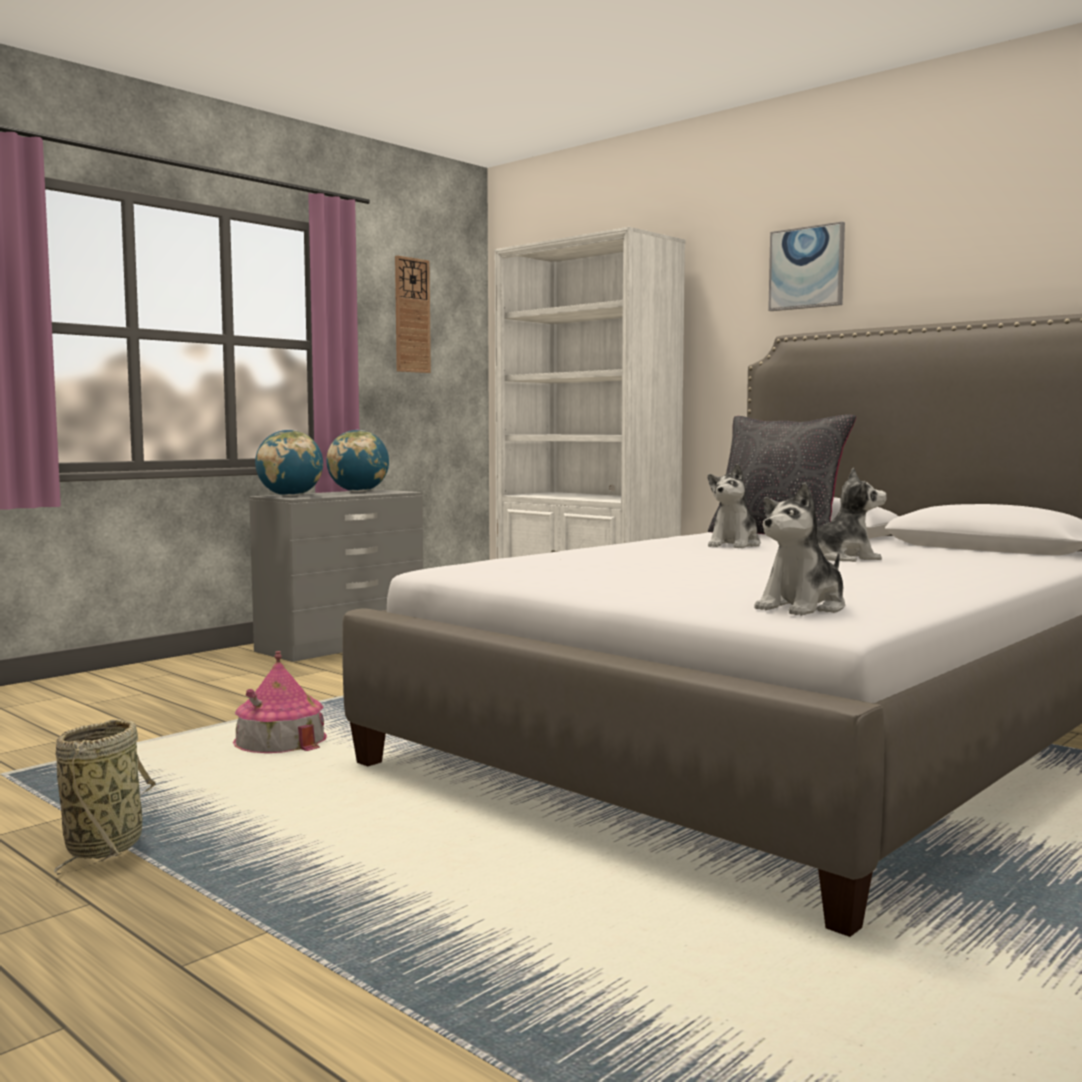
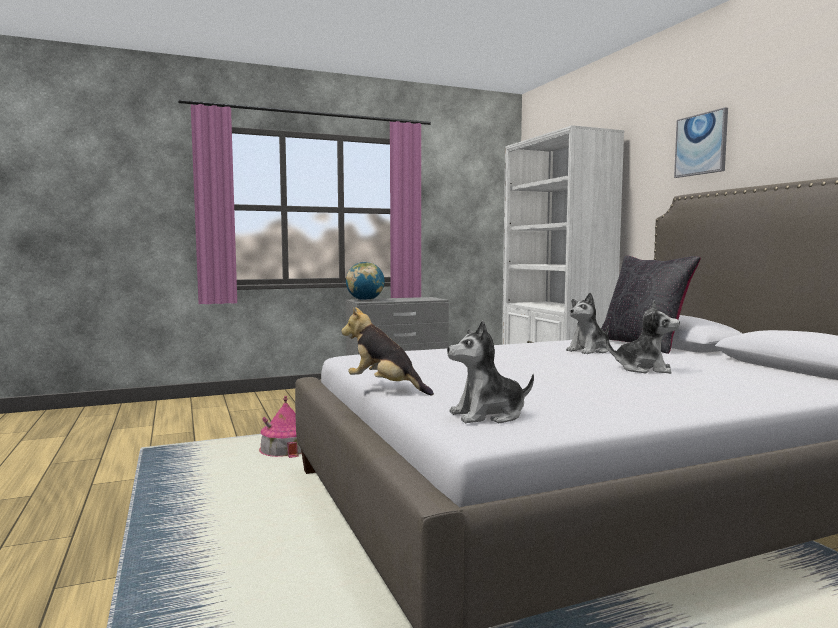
camera: 25 degrees right, 0 degrees up
(107, 846) = (125, 501): basket -> none
(358, 491) = (412, 298): globe -> none
(412, 315) = (463, 190): wall clock -> none
(602, 595) = (385, 387): none -> plush toy

